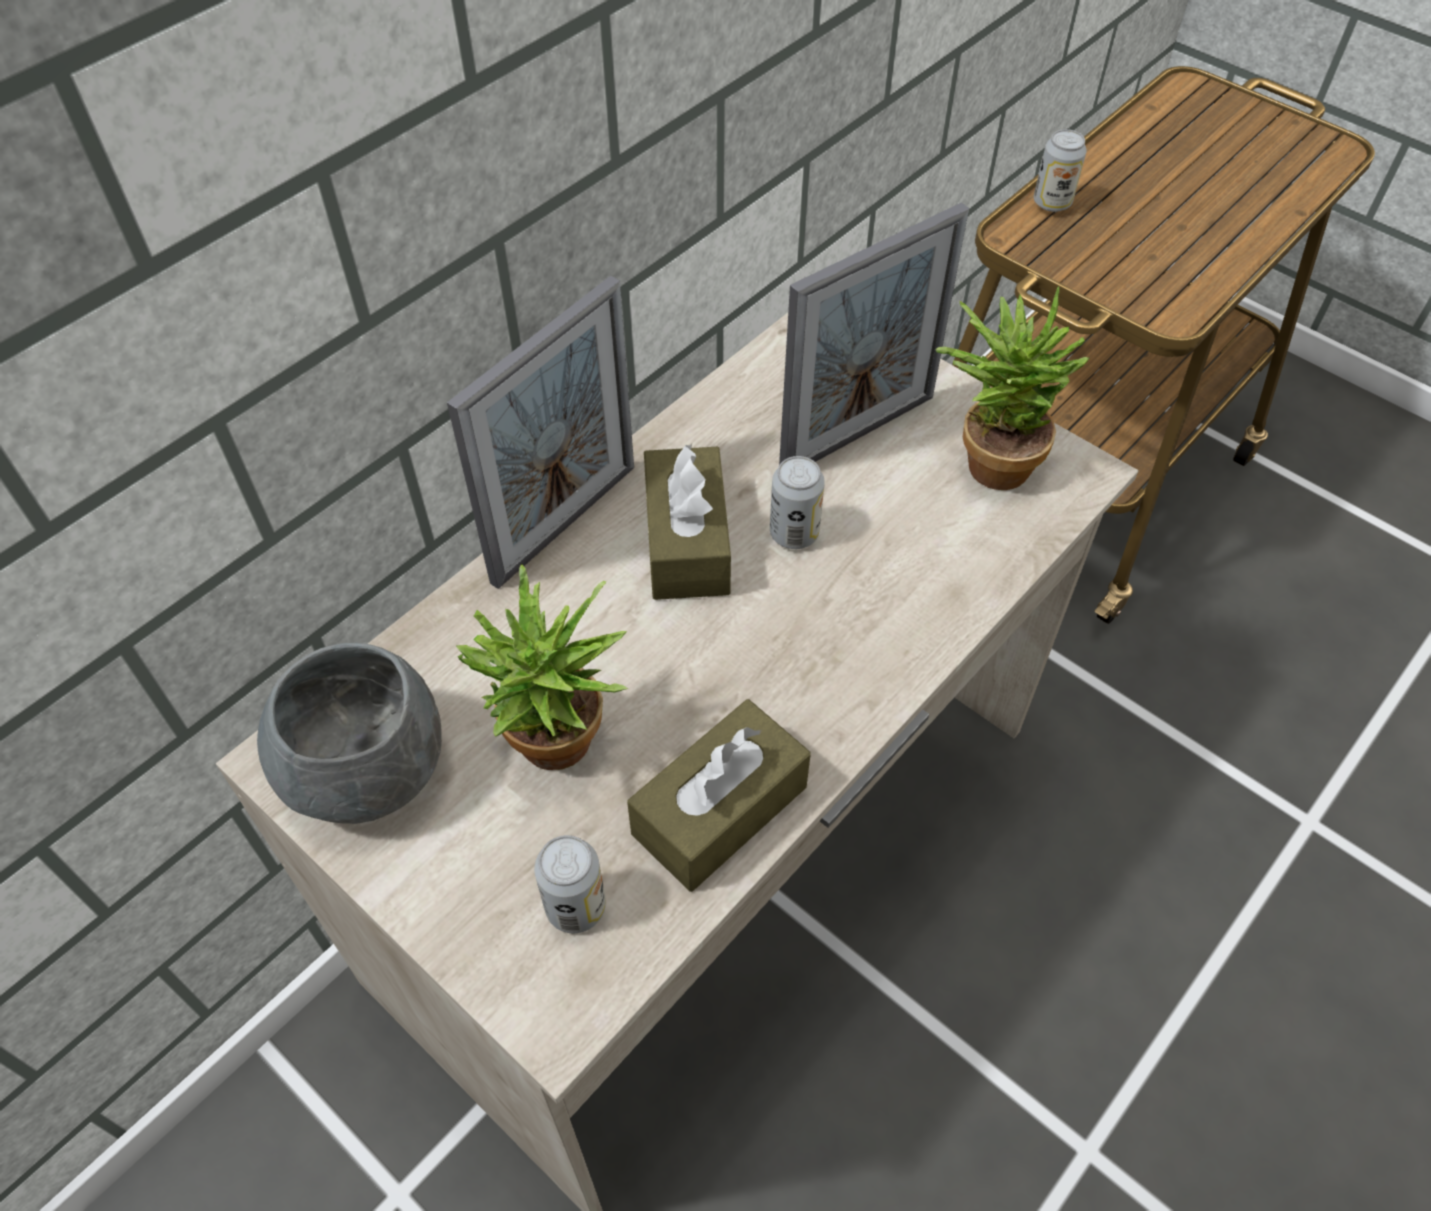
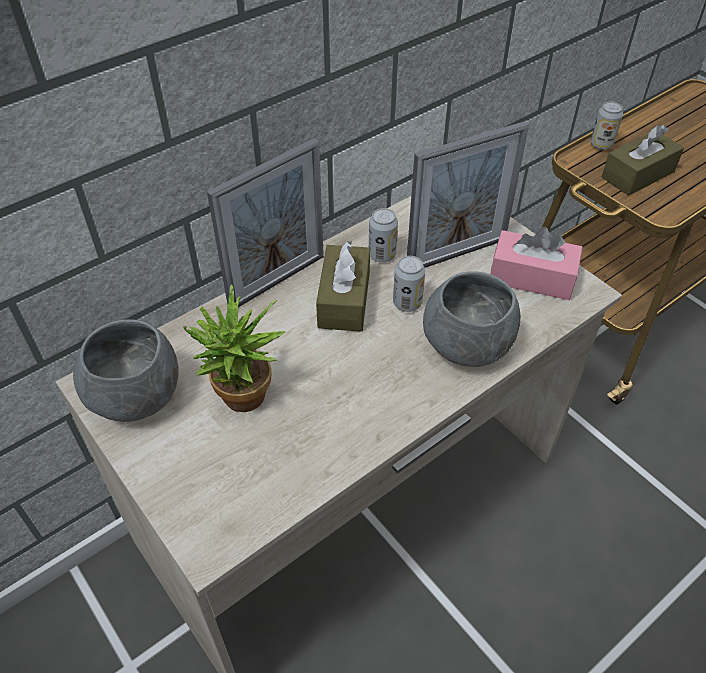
camera: 10 degrees right, 5 degrees down
(575, 907) = (233, 488): can -> can (382, 255)
(719, 810) = (329, 448): brown tissue box -> brown tissue box (638, 174)
(908, 597) = (467, 346): none -> grey bowl
(989, 459) = (532, 277): potted plant -> pink tissue box

